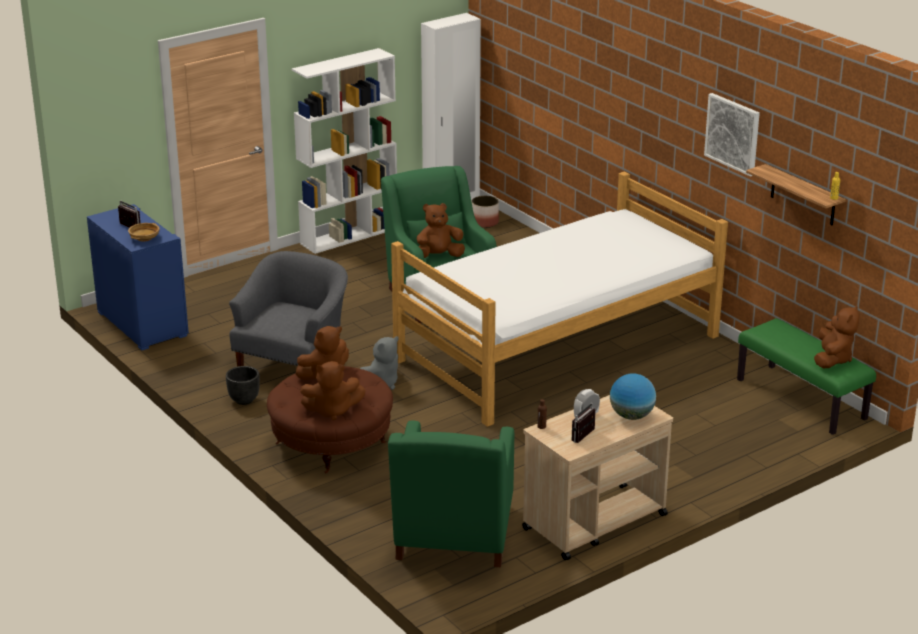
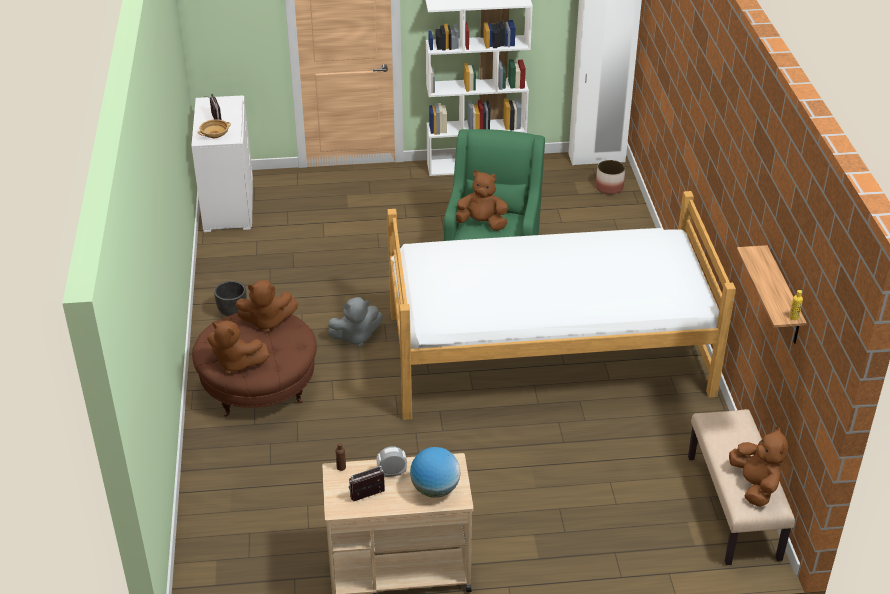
camera: 30 degrees right, 10 degrees up
(141, 324) = (227, 204): blue dresser -> white dresser
(294, 366) = (304, 291): grey armchair -> none
(453, 537) = (263, 531): green armchair -> none
(733, 133) = (754, 198): picture -> none
(802, 399) = (734, 507): green bench -> beige bench
(832, 359) = (755, 486): brown plush toy -> brown plush toy turned 60 degrees counterclockwise

